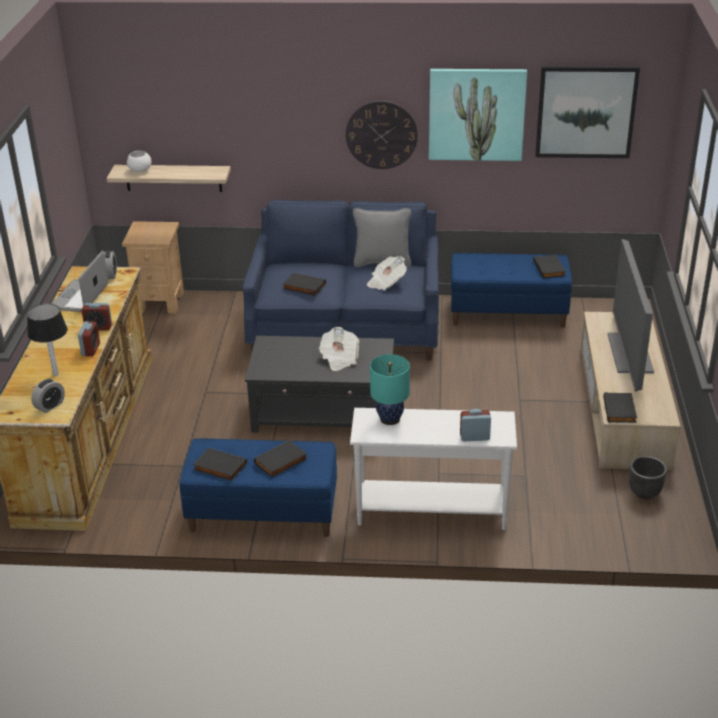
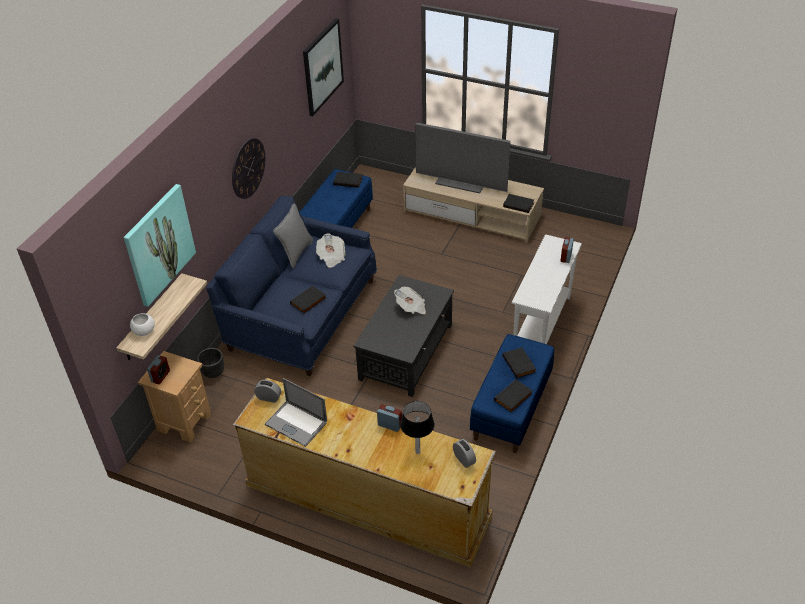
camera: 70 degrees left, 10 degrees up
(98, 327) = (356, 416): alarm clock -> alarm clock (160, 376)
(390, 419) = (532, 288): turquoise table lamp -> none
(476, 114) = (284, 110): picture -> picture (159, 244)
(644, 492) = (556, 232): black planter -> black planter (213, 372)

